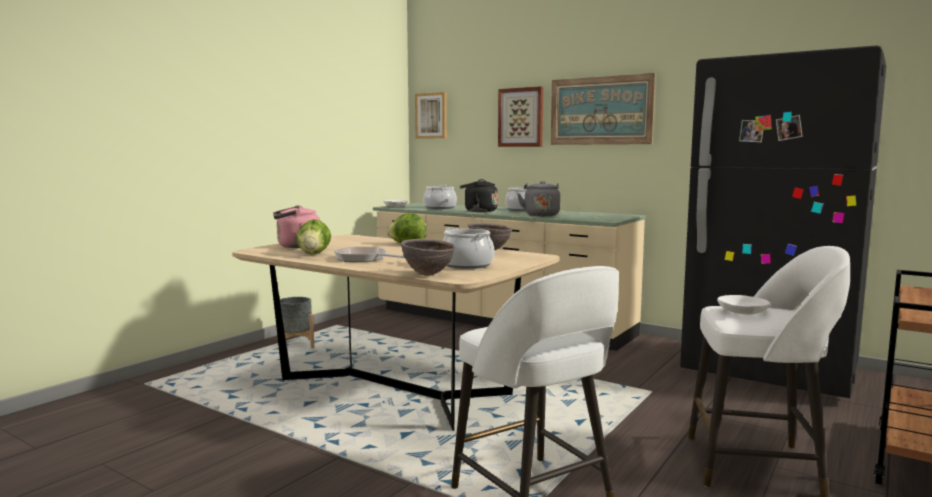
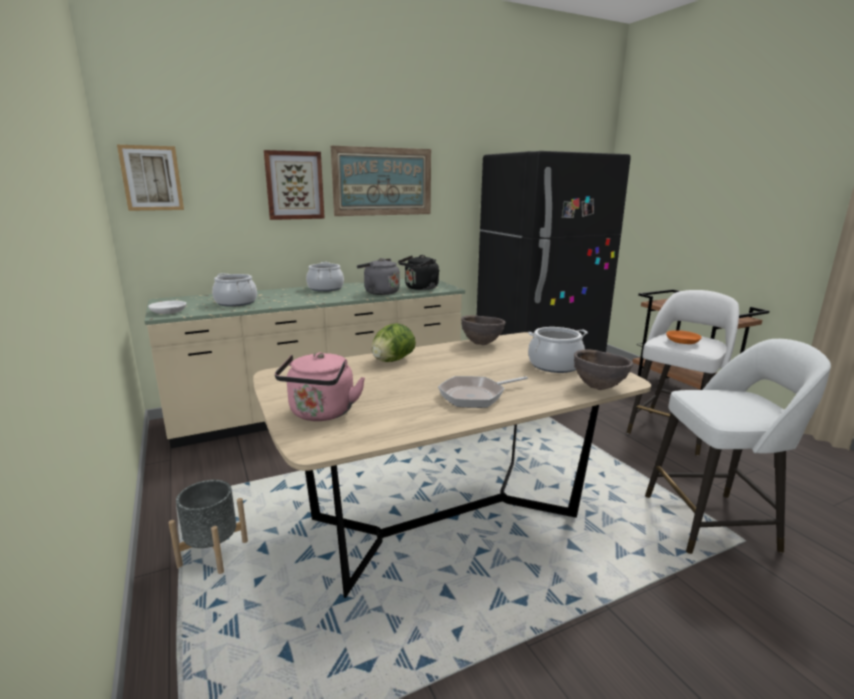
camera: 60 degrees left, 10 degrees up
(314, 254) = (404, 413): lettuce -> none
(478, 211) = (305, 299): black kettle -> black kettle (420, 288)
(741, 311) = (682, 342): white bowl -> orange bowl

